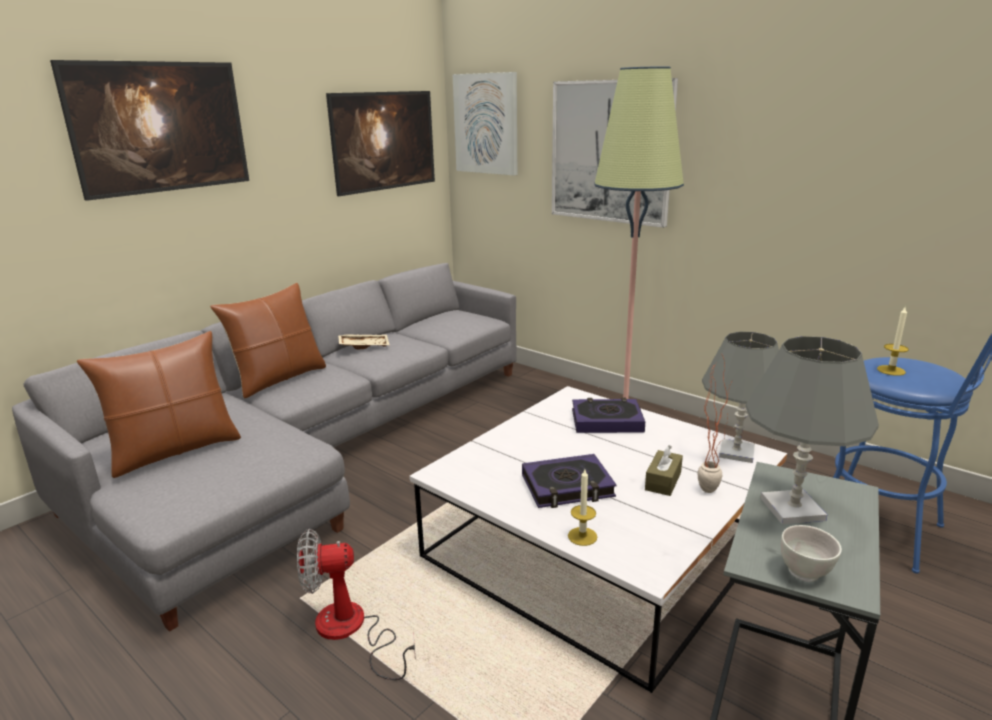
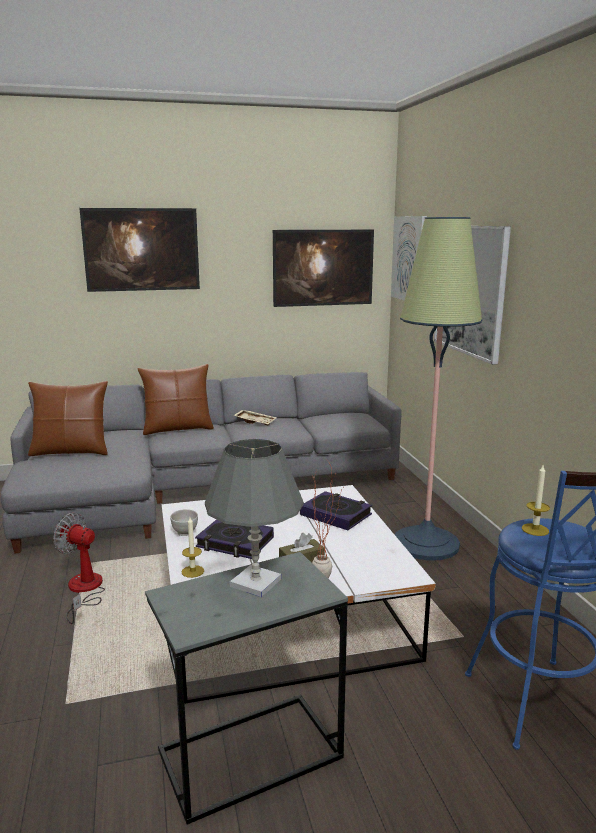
camera: 35 degrees right, 5 degrees down
(736, 452) = (392, 567): grey table lamp -> none
(805, 573) = (182, 612): white bowl -> white bowl (185, 533)

